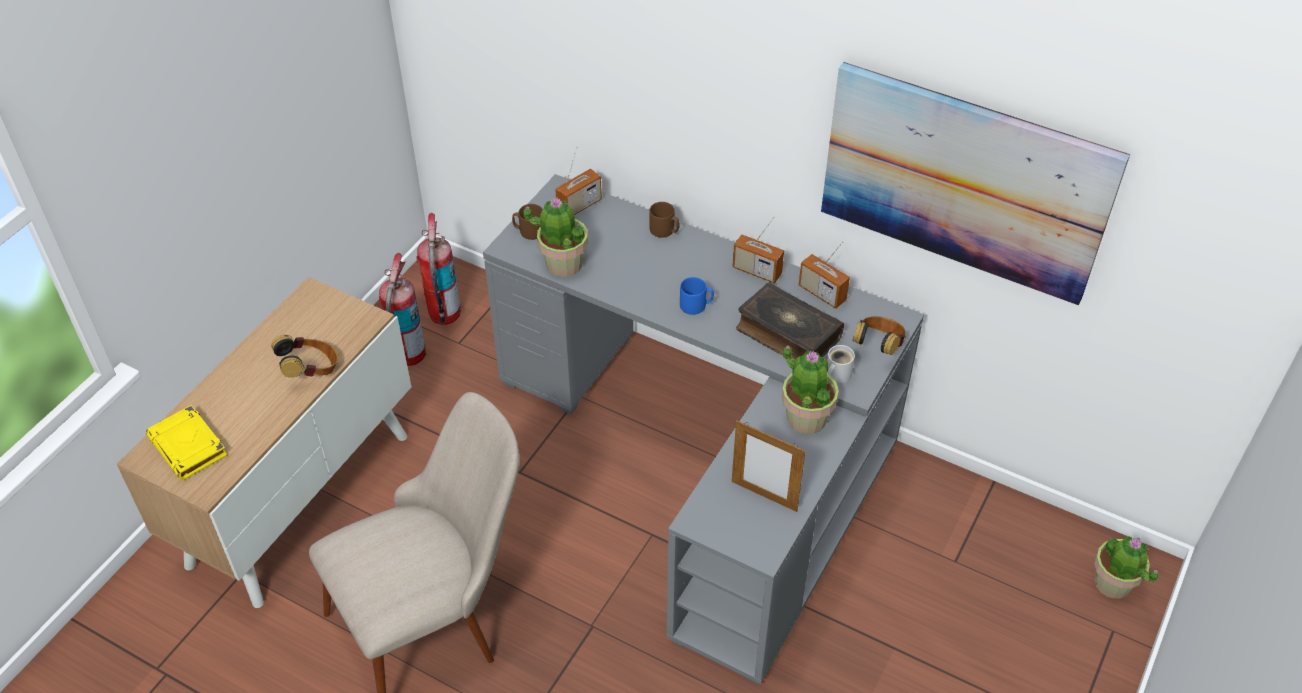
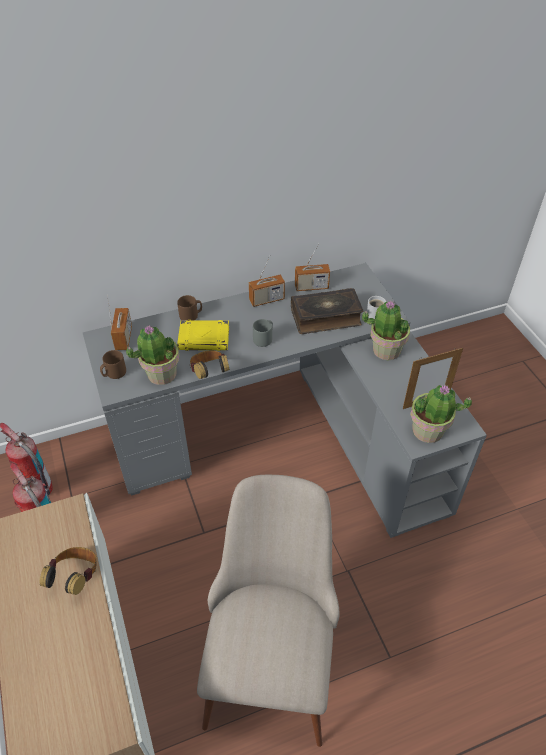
camera: 50 degrees left, 0 degrees up
(189, 447) = (57, 716): yellow book -> yellow book (204, 338)
(696, 305) = (264, 339): blue mug -> grey mug
(878, 347) = (371, 291): headphones -> headphones (209, 373)
(964, 182) = (381, 156): picture -> none
(1112, 584) = (497, 343): potted plant -> potted plant (428, 431)

